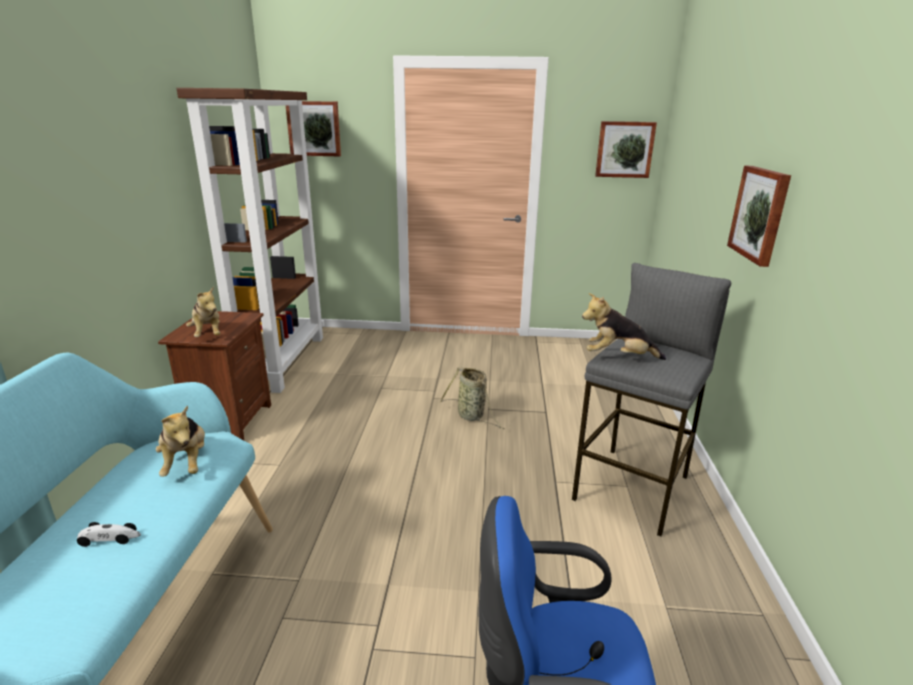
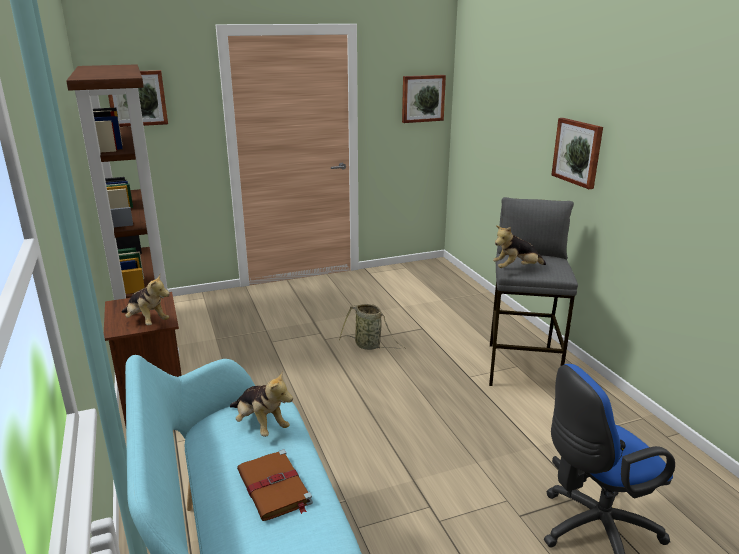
camera: 25 degrees left, 0 degrees up
(110, 538) = (274, 488): toy car -> brown book

